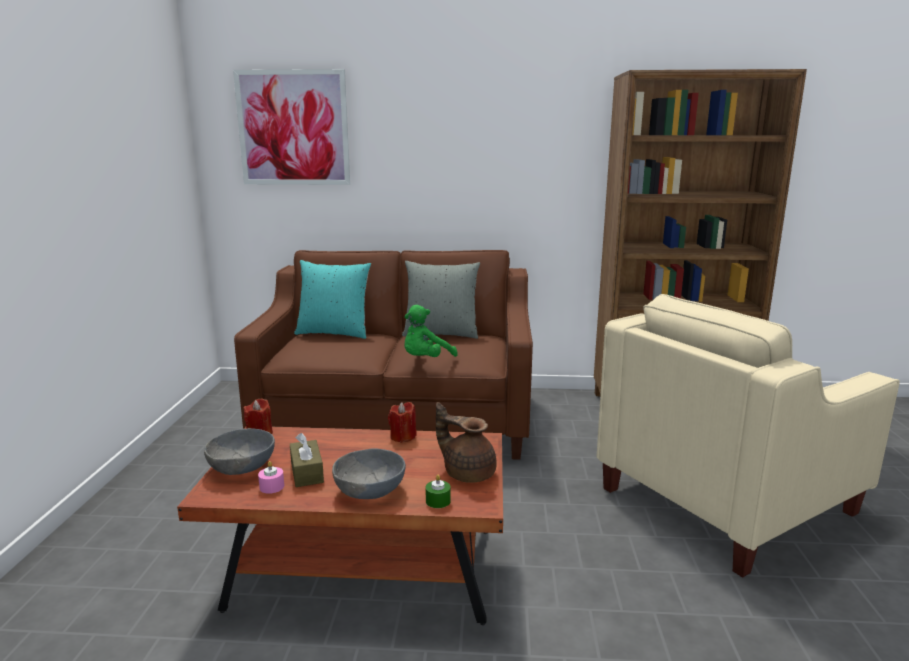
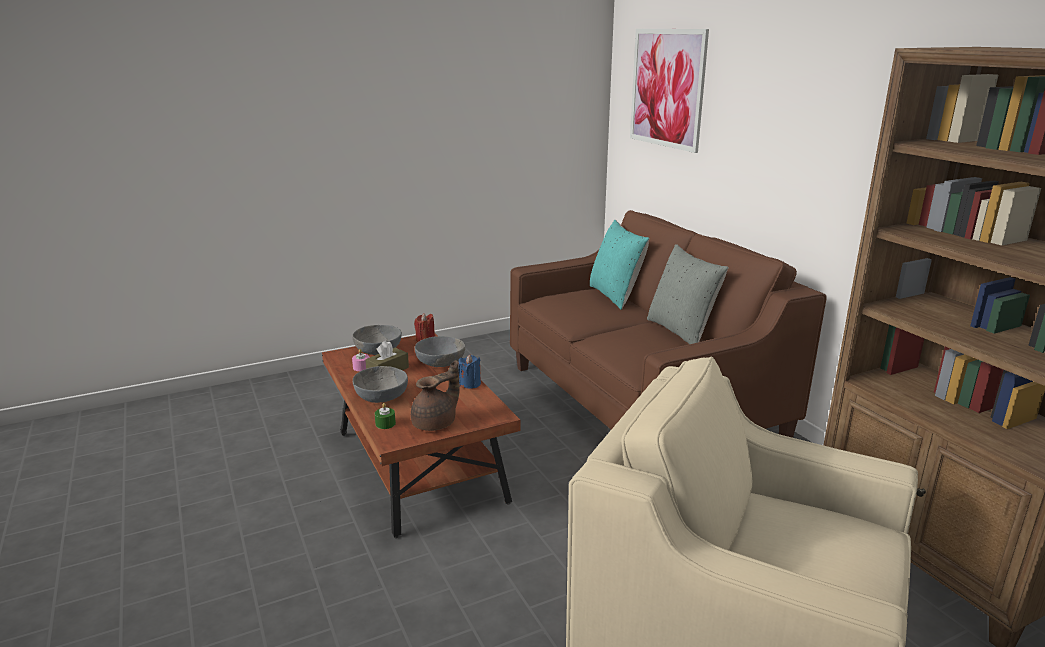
camera: 60 degrees right, 5 degrees up
(333, 439) = (440, 363): none -> grey bowl
(403, 437) = (470, 384): red candle -> blue candle
(426, 360) = (603, 344): green plush toy -> none
(467, 472) = (436, 423): brown teapot -> brown teapot turned 45 degrees clockwise

